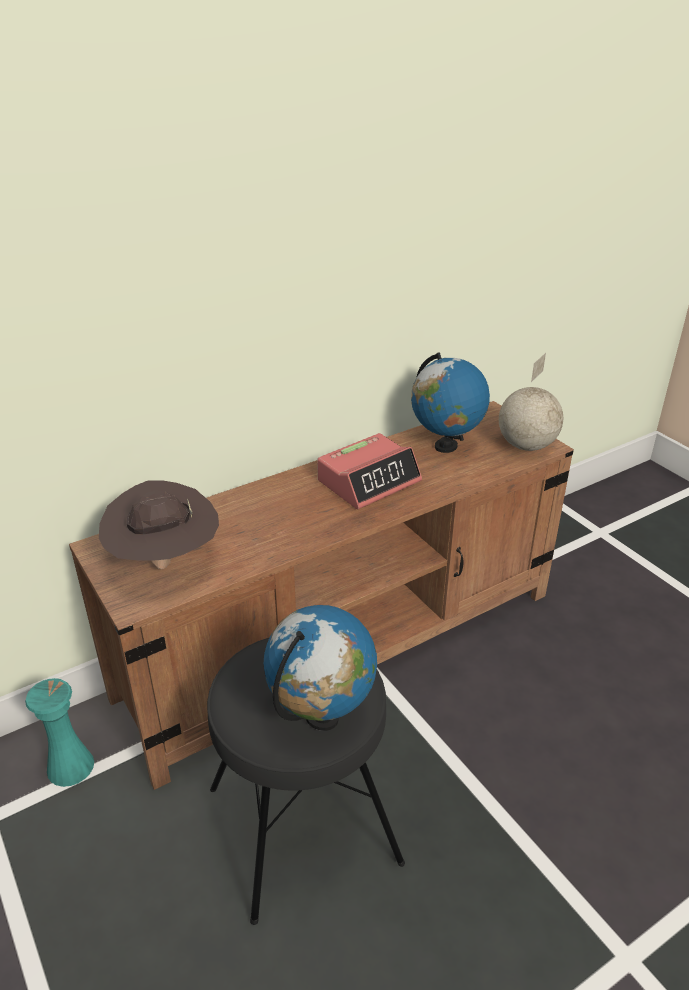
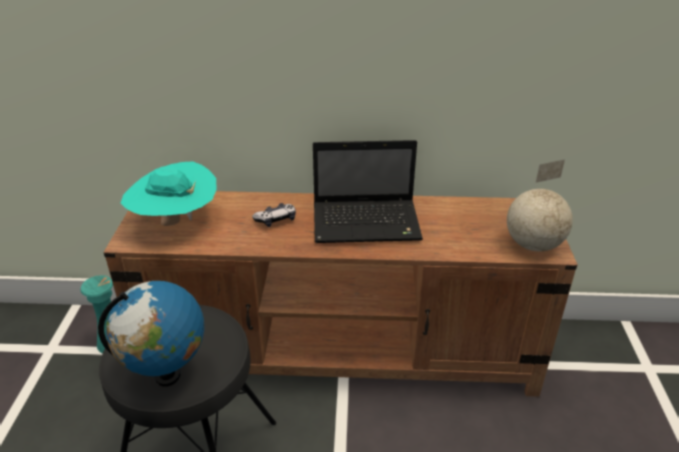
camera: 35 degrees right, 0 degrees up
(164, 561) = (175, 222): brown hat -> turquoise hat
(275, 514) = (276, 220): none -> game controller
(369, 481) = (368, 223): alarm clock -> laptop
(445, 446) = (460, 220): globe -> none

